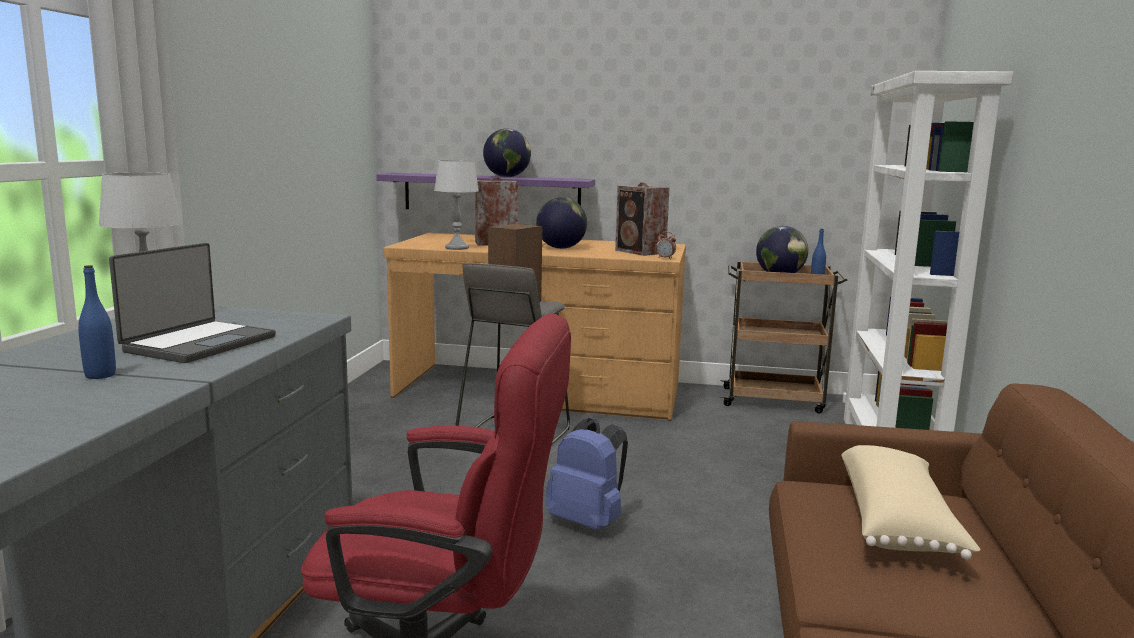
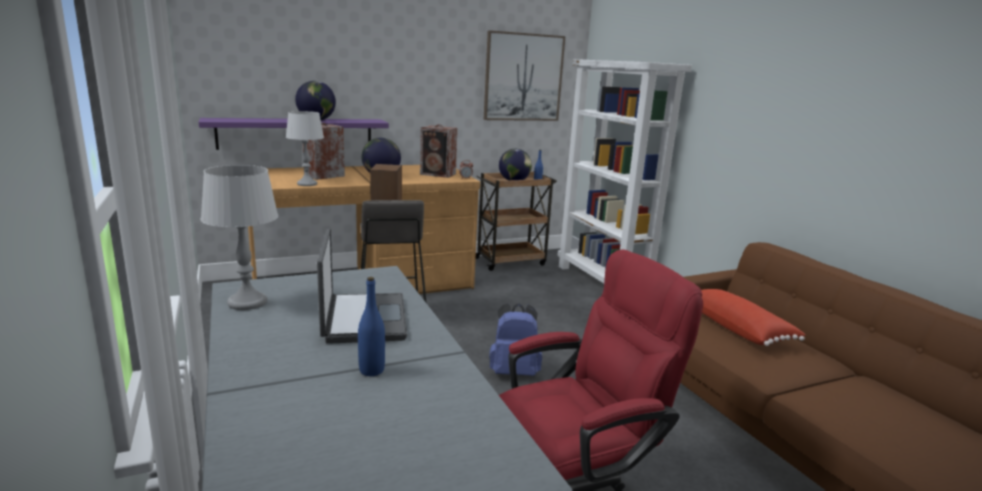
camera: 35 degrees left, 5 degrees up
(815, 121) = (523, 77): none -> picture
(898, 523) = (738, 328): beige pillow -> red pillow

